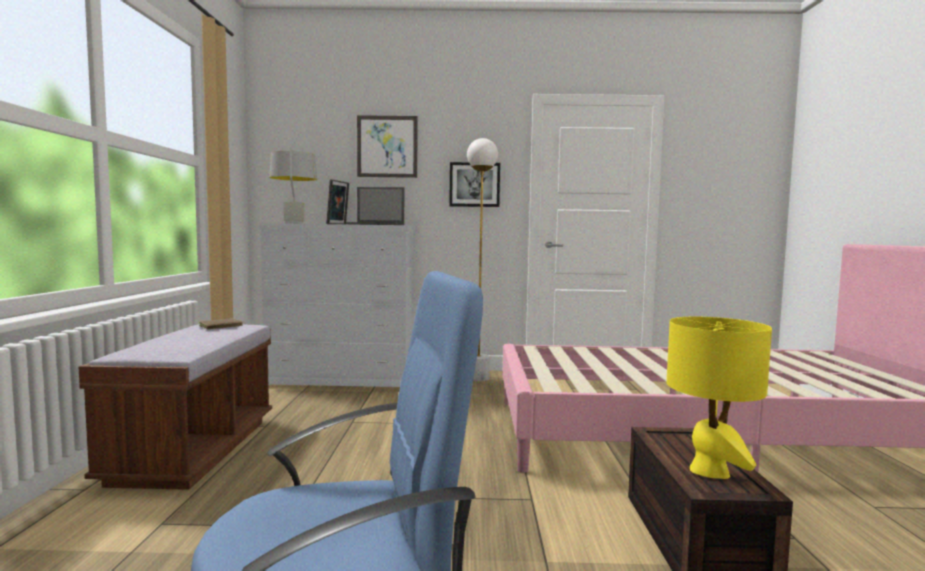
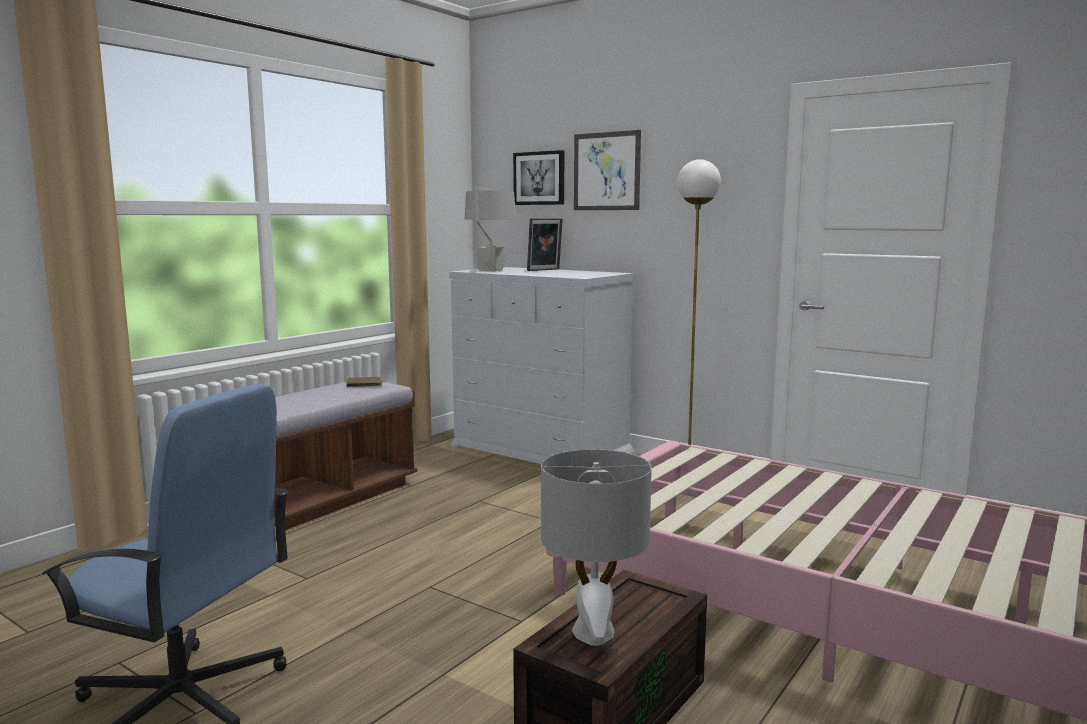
camera: 35 degrees right, 5 degrees up
(376, 224) = (569, 274): laptop -> none
(474, 184) = (708, 218): picture -> picture (539, 178)
(709, 471) = (593, 633): yellow table lamp -> grey table lamp

